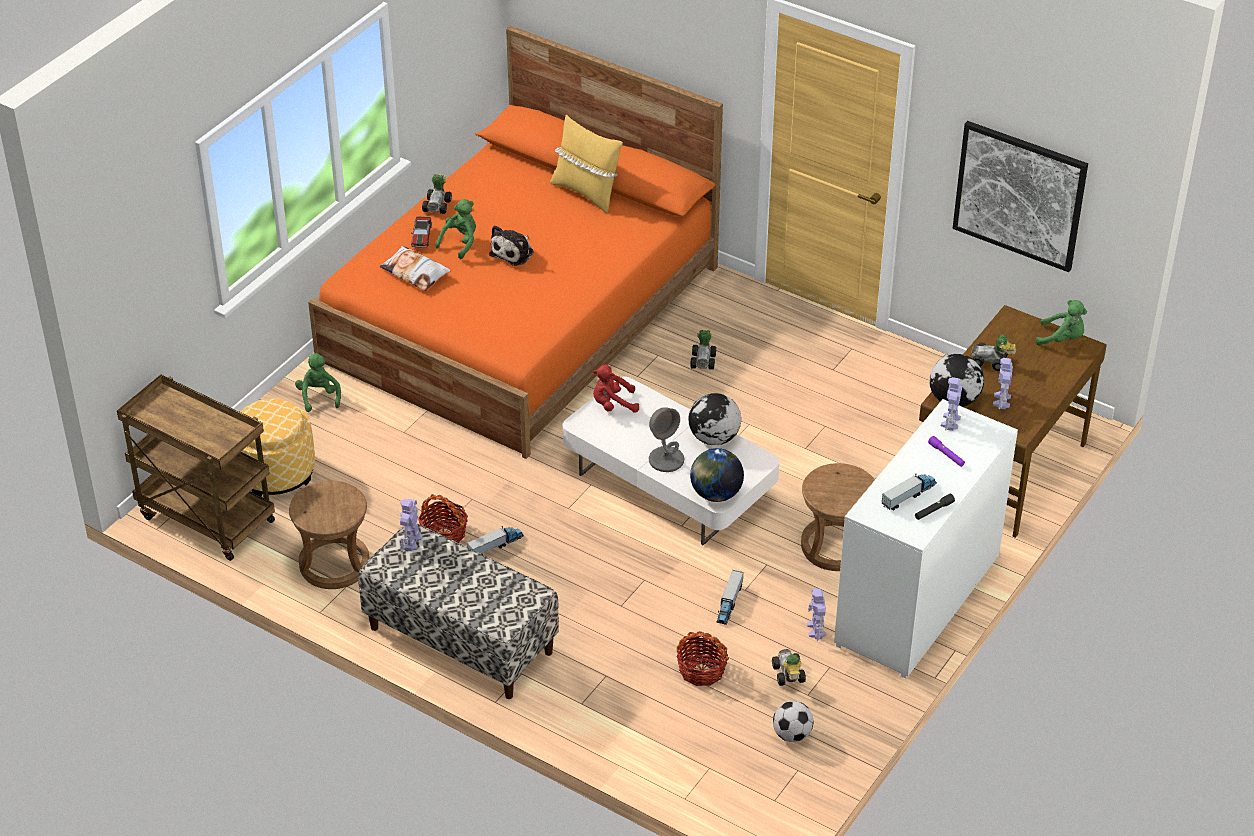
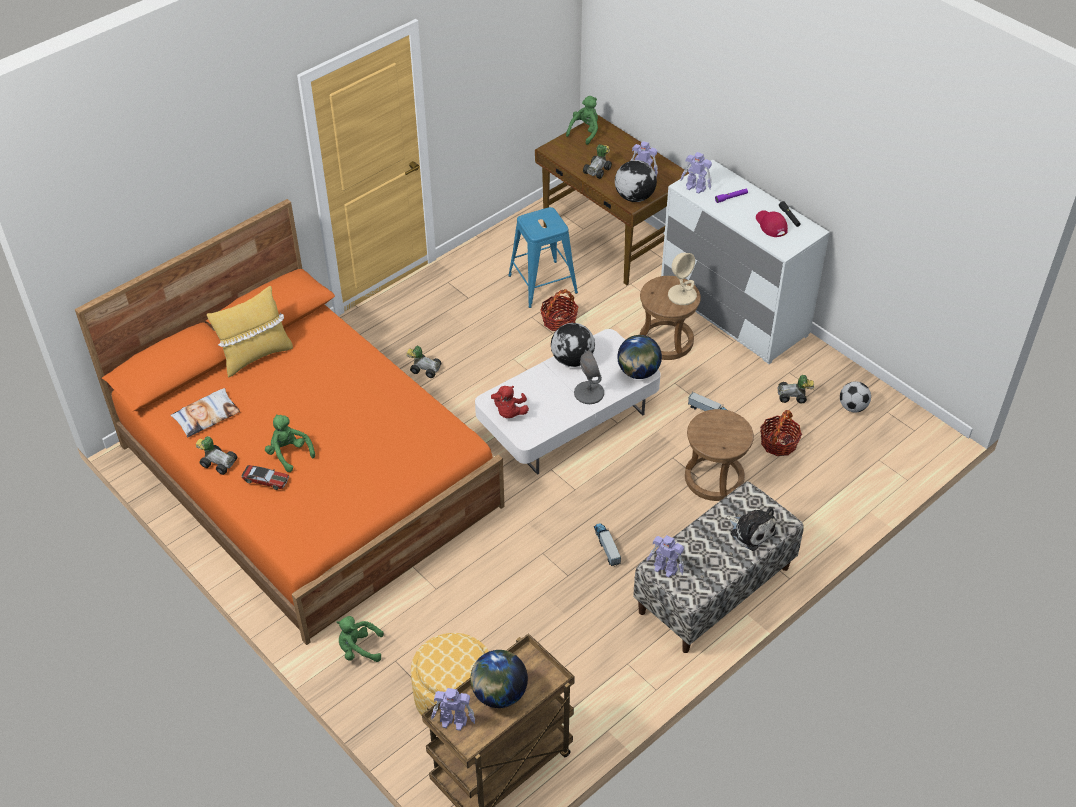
camera: 75 degrees left, 5 degrees up
(197, 422) = (499, 694): none -> globe
(334, 564) = (596, 669): brown stool -> brown stool (713, 478)
(415, 272) = (317, 495): pillow -> pillow (206, 416)
(444, 533) = (580, 580): basket -> basket (559, 321)
(513, 252) = (319, 420): plush toy -> plush toy (751, 531)
(816, 630) = (750, 371): toy robot -> toy robot (454, 721)
(844, 499) = (682, 295): none -> beige table lamp
(886, 425) = (543, 284): none -> blue stool
(909, 495) = (770, 225): toy truck -> red cap
(1019, 195) = (505, 70): picture -> none

